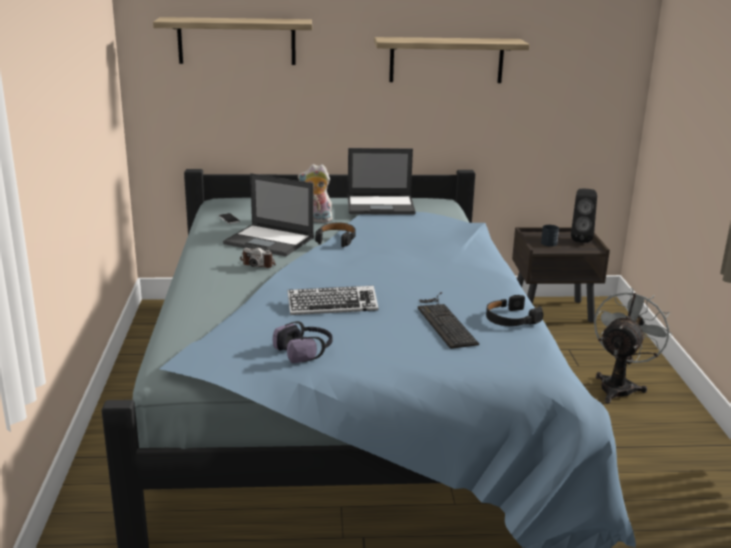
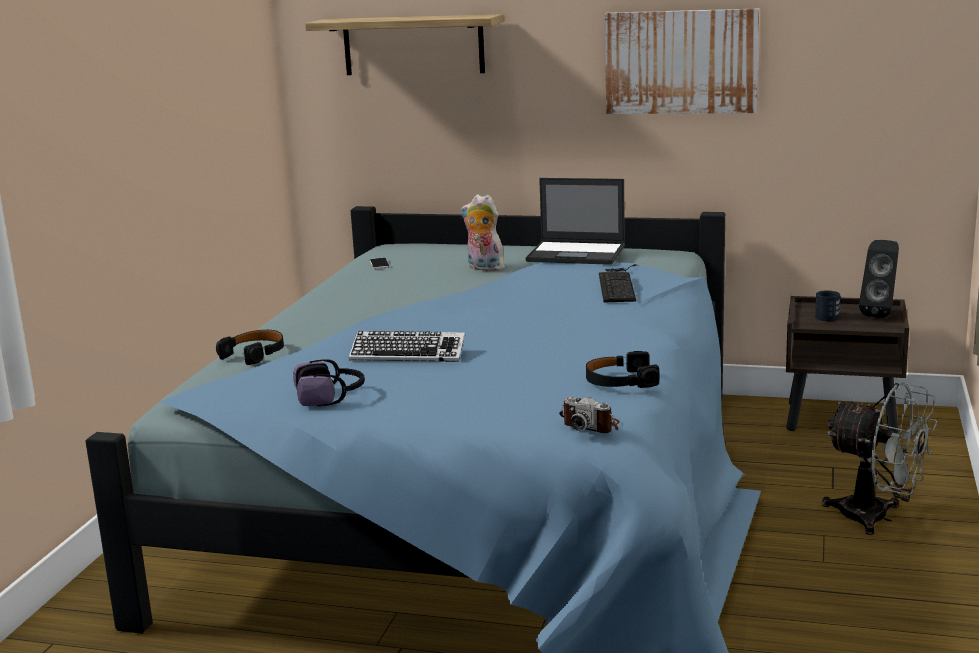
camera: 20 degrees right, 5 degrees down
(259, 264) = (369, 310): camera -> camera (591, 425)
(270, 241) = (406, 287): laptop -> none
(336, 239) = (483, 287): black headphones -> black headphones (254, 353)
(444, 321) = (531, 377): keyboard -> keyboard (618, 284)
(446, 60) = (681, 62): shelf -> picture
(619, 386) = (877, 518): grey fan -> grey fan turned 75 degrees clockwise

